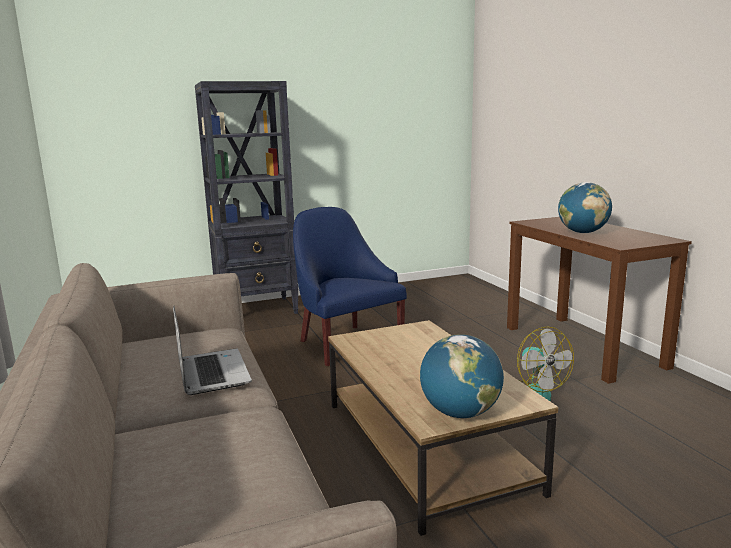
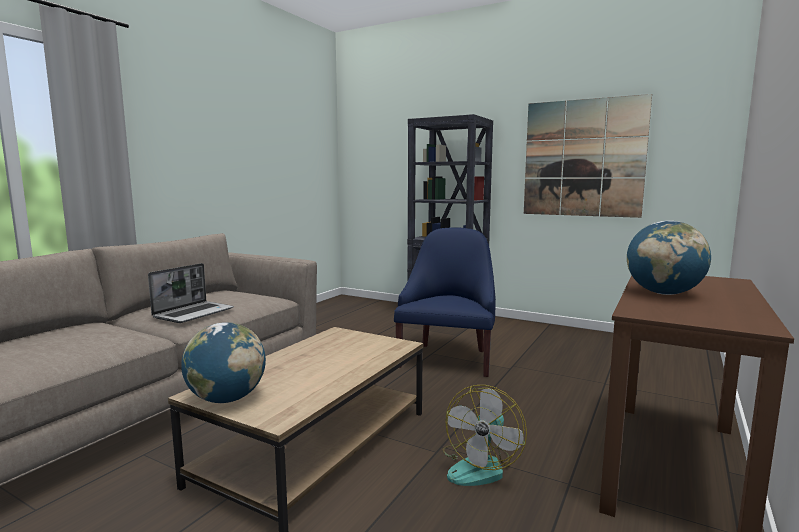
camera: 50 degrees right, 5 degrees down
(363, 126) = (583, 158): none -> picture

